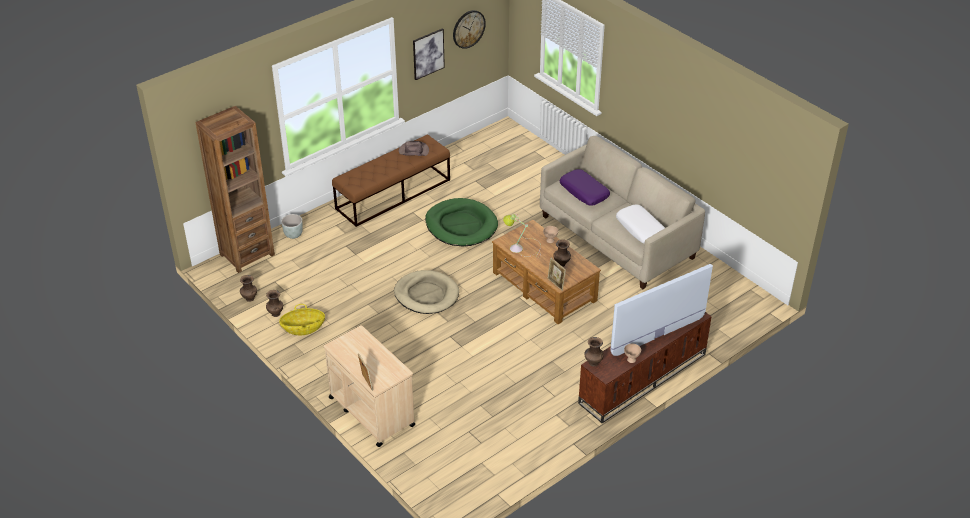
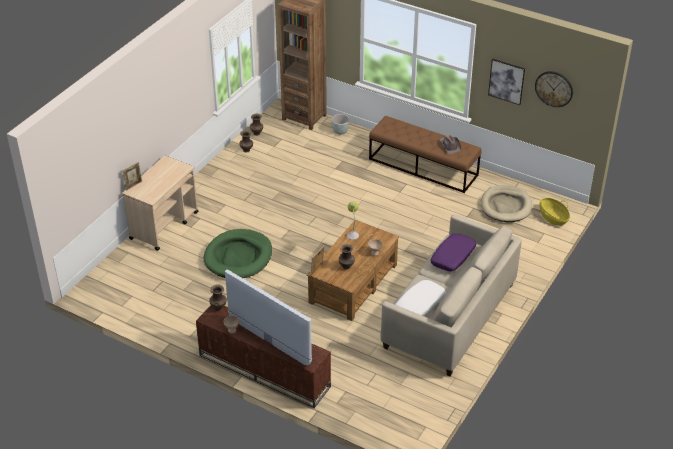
camera: 70 degrees right, 0 degrees up
(303, 328) = (237, 167): basket -> basket (553, 218)
(426, 294) = (307, 219): beige dog bed -> beige dog bed (505, 206)
(461, 225) = (406, 215): green dog bed -> green dog bed (238, 257)

